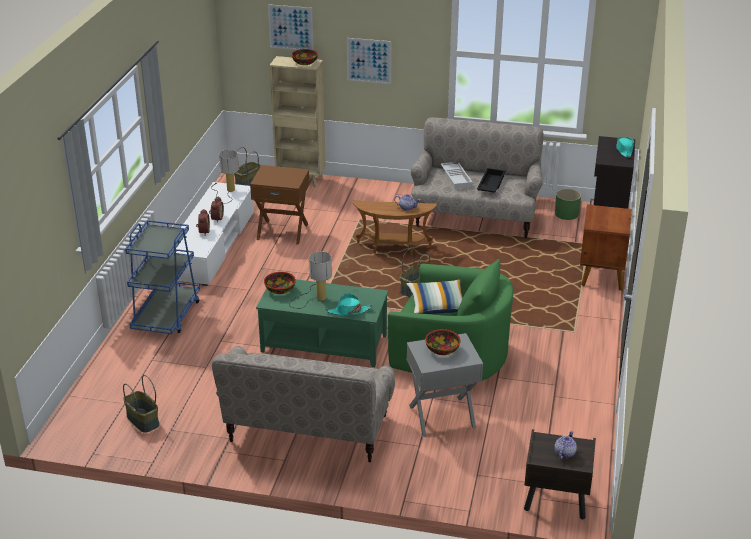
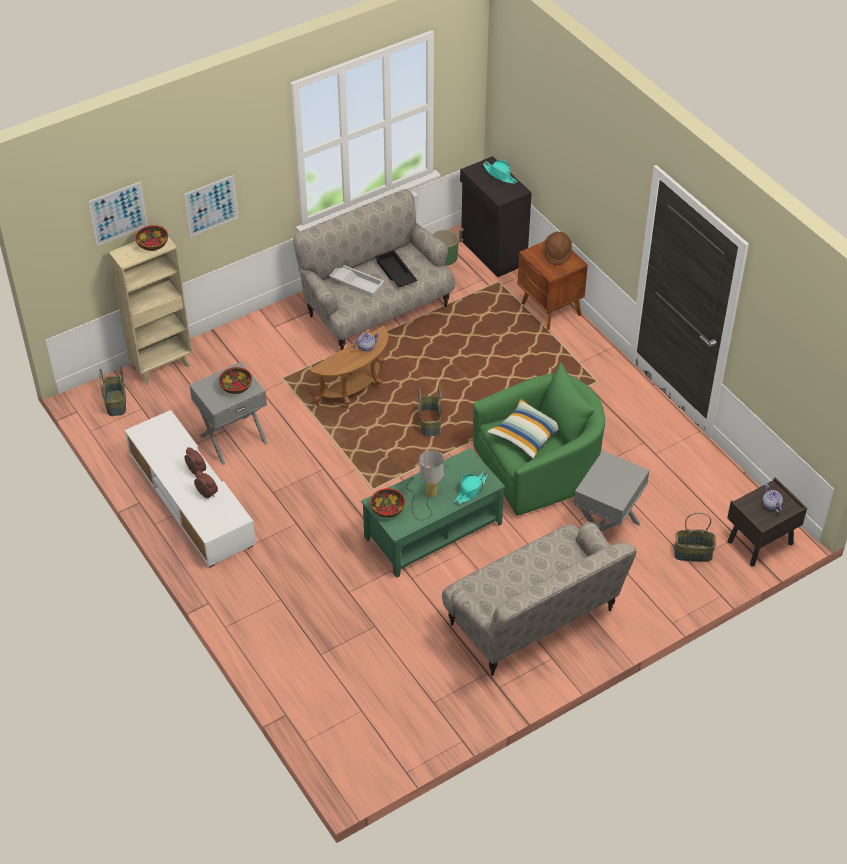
camera: 45 degrees left, 15 degrees up
(142, 420) = (399, 713): basket -> basket (692, 553)
(166, 315) = (265, 602): blue cart -> none
(226, 192) = (157, 433): table lamp -> none
(282, 231) = (233, 439): brown side table -> grey side table
(442, 350) = (608, 479): bowl -> bowl (236, 387)
(615, 218) = (557, 254): none -> brown hat

